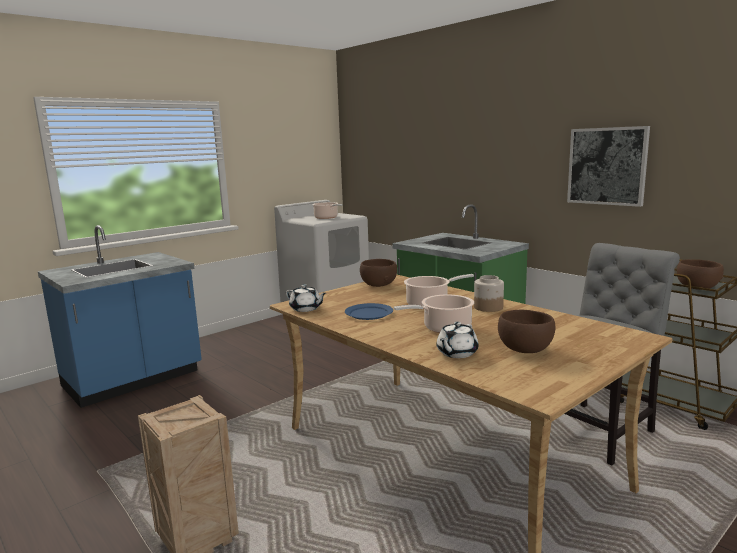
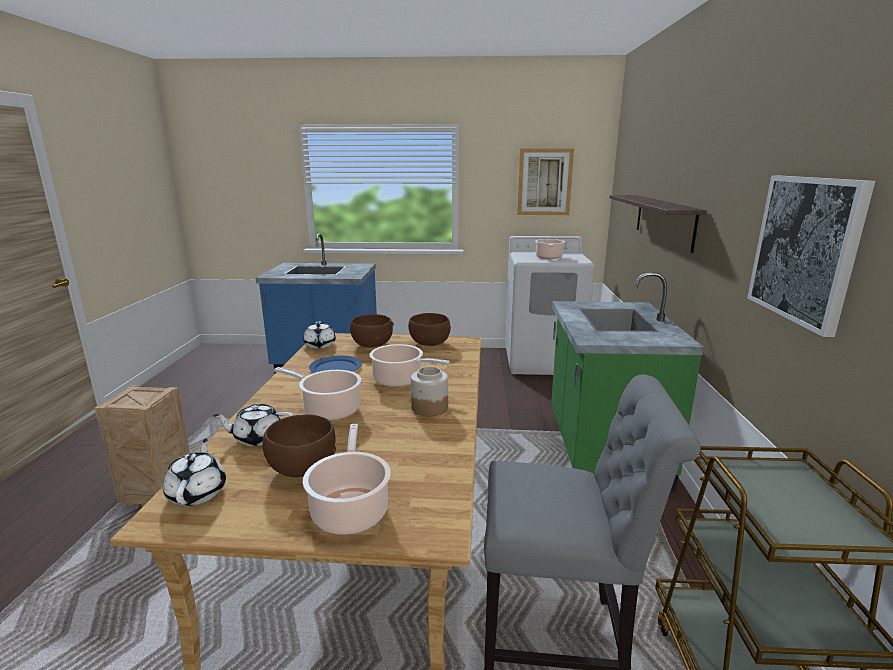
camera: 45 degrees right, 5 degrees up
(294, 154) = (544, 182): none -> picture
(441, 171) = (664, 220): none -> shelf
(518, 381) = (198, 492): none -> white teapot
(594, 348) = (350, 509): none -> cooking pot
(697, 288) = (793, 525): brown bowl -> brown bowl (372, 345)

